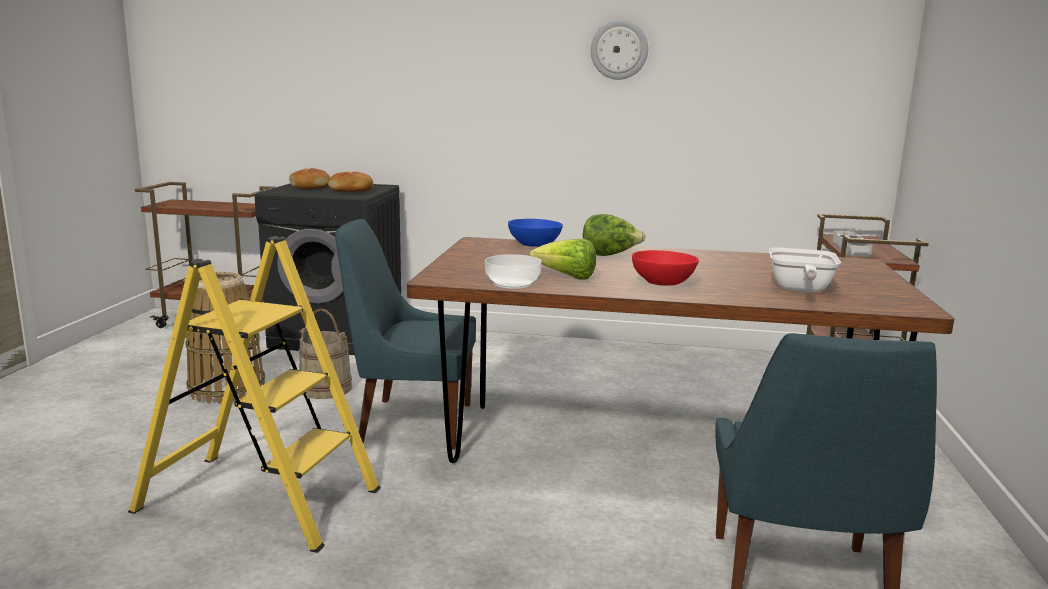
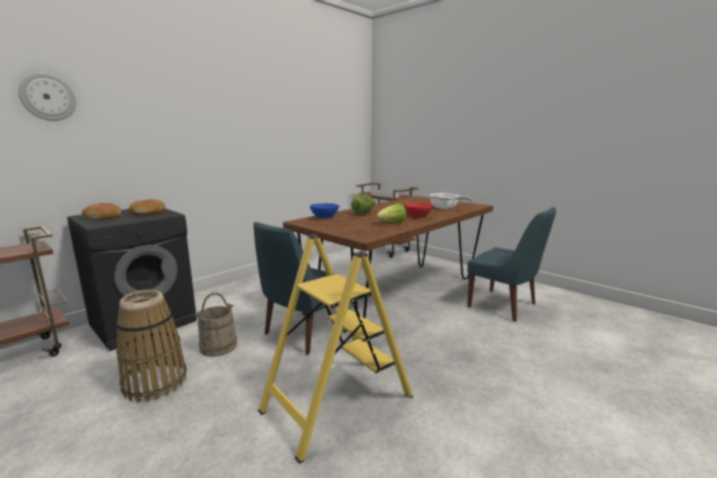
camera: 55 degrees left, 0 degrees up
(512, 284) = (391, 230): bowl -> none
(619, 50) = (272, 113): wall clock -> wall clock (48, 97)

